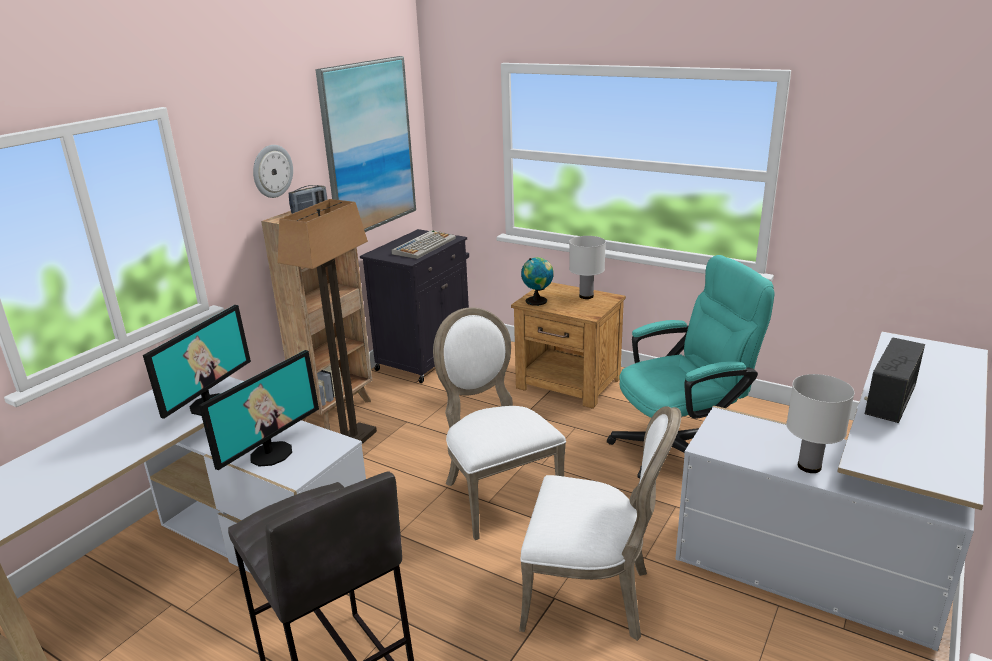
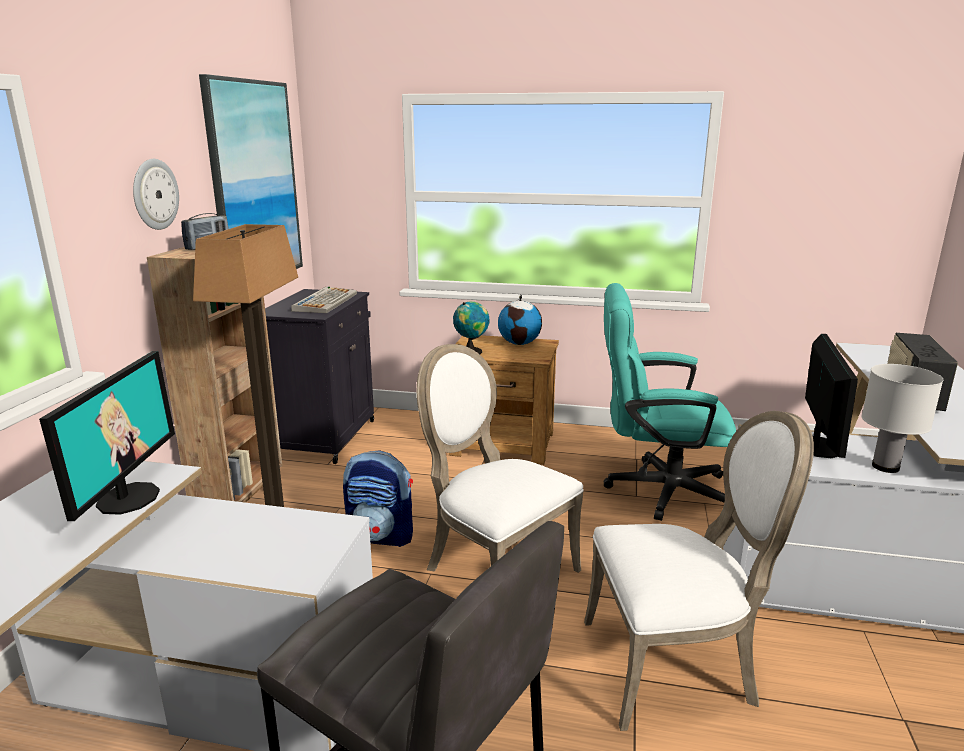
camera: 20 degrees left, 5 degrees down
(270, 453) = (245, 553): monitor -> monitor (817, 447)
(426, 450) = (381, 536): none -> backpack
(586, 296) = (520, 343): white table lamp -> globe
(680, 447) = (656, 489): turquoise office chair -> turquoise office chair turned 135 degrees counterclockwise

